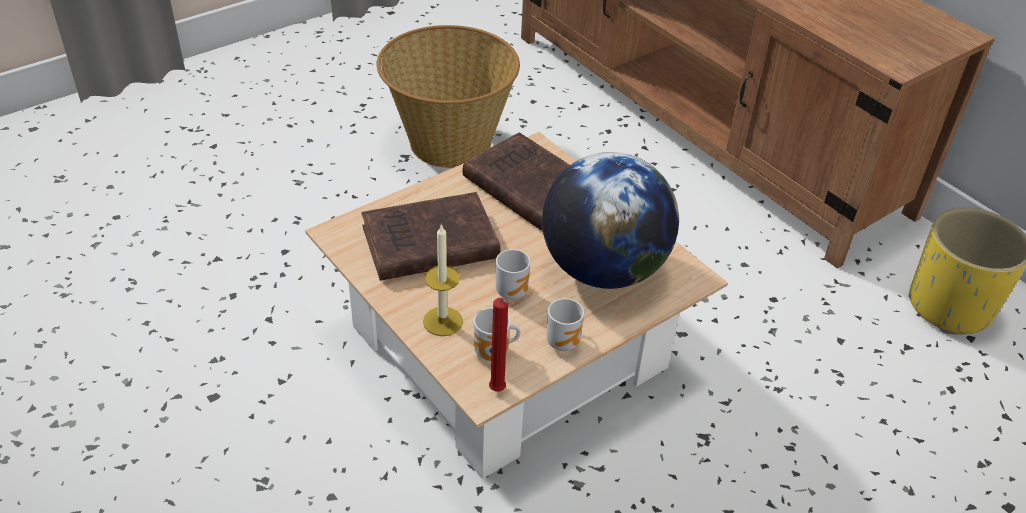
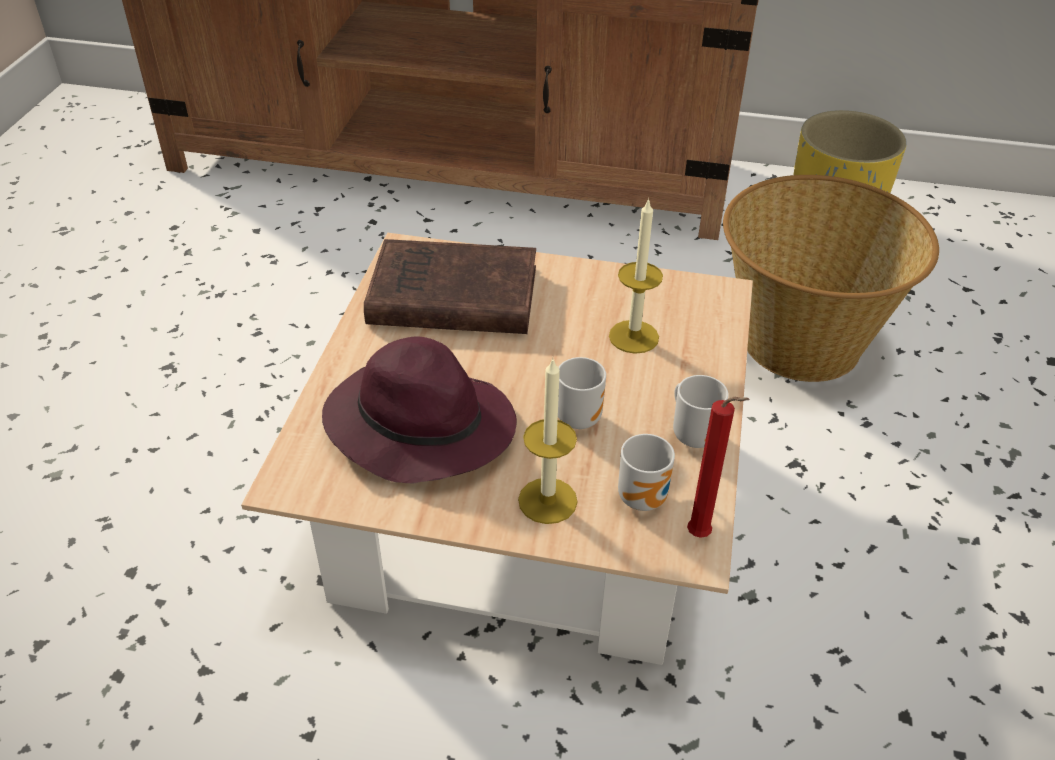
camera: 40 degrees left, 0 degrees up
(426, 244) = (417, 425): brown book -> purple hat
(449, 143) = (208, 324): basket -> basket (800, 344)
(603, 269) = (633, 337): globe -> candle

